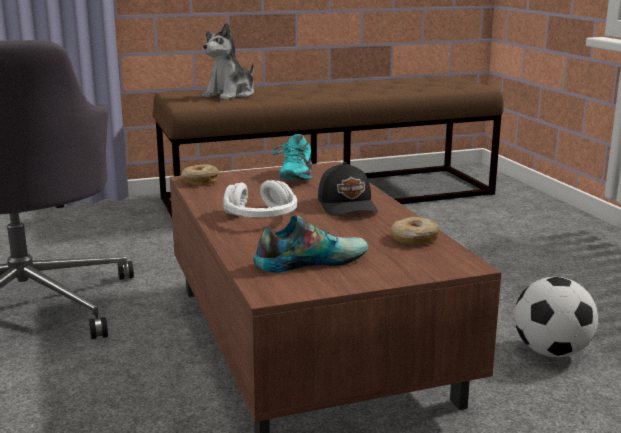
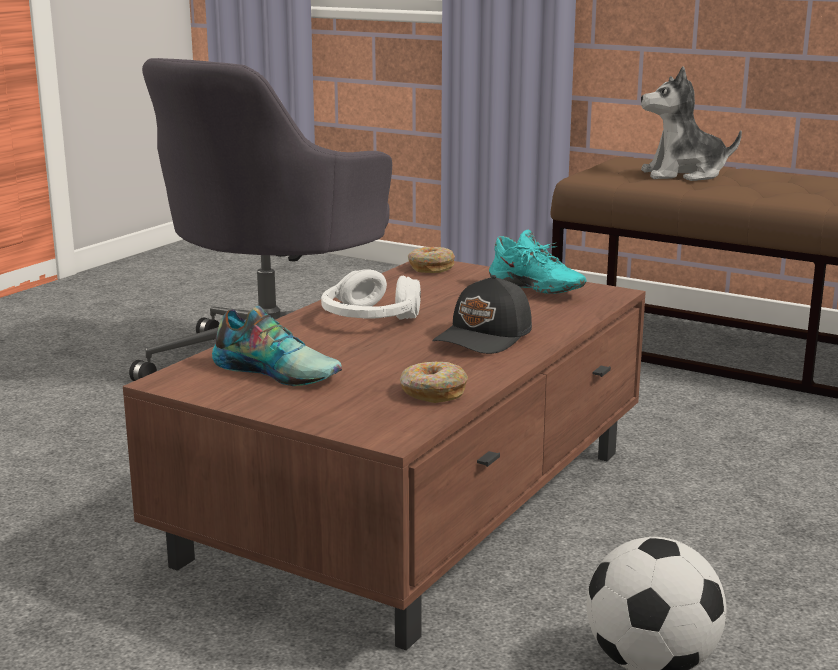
camera: 50 degrees right, 0 degrees up
(293, 176) = (533, 291): turquoise shoe -> turquoise shoe turned 105 degrees counterclockwise

